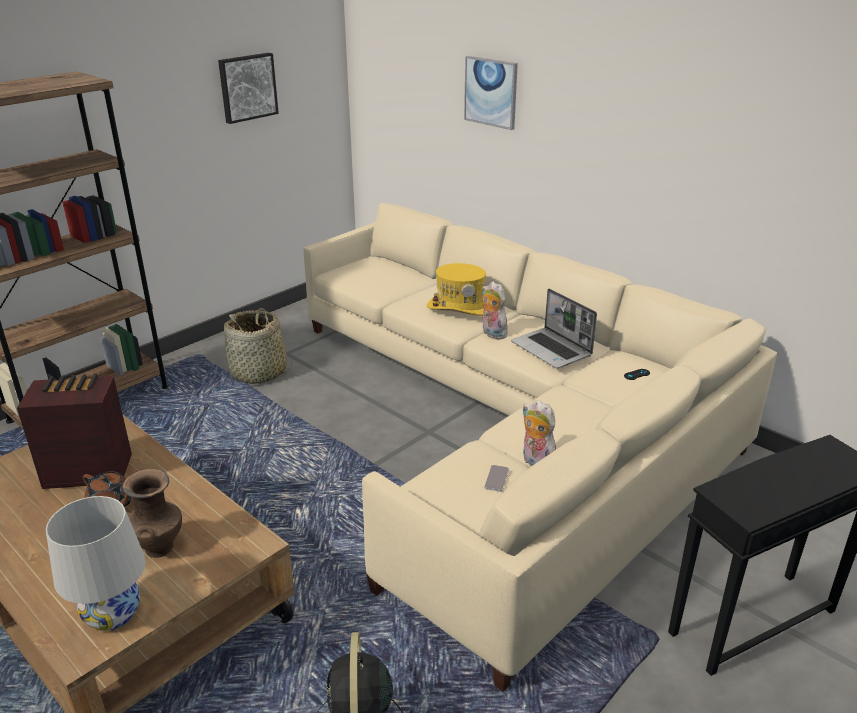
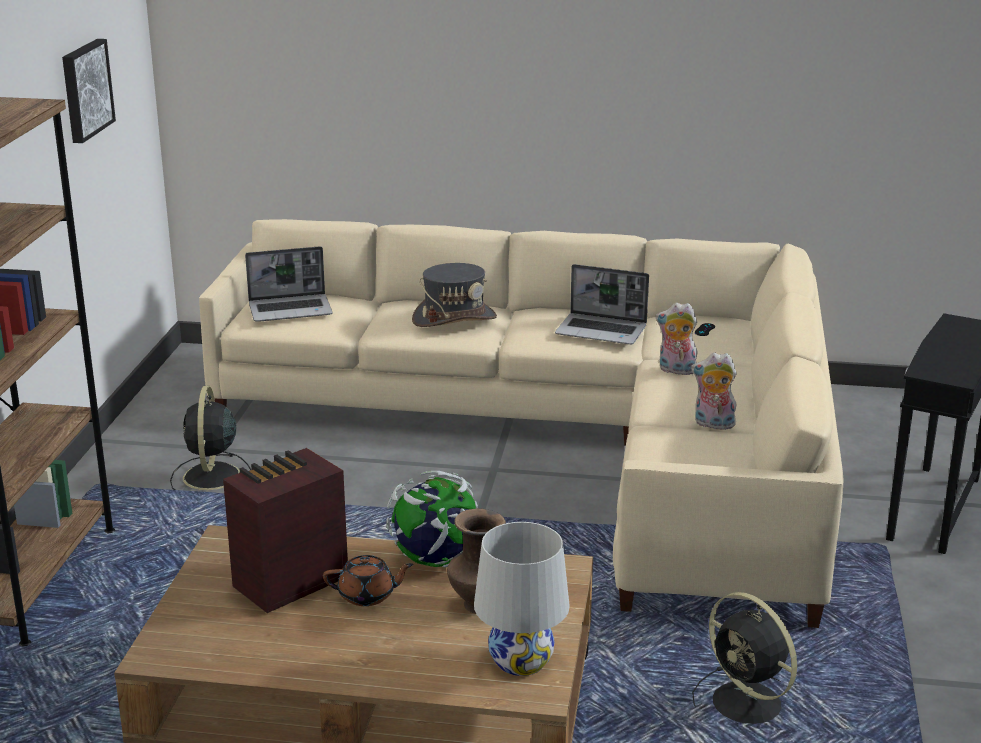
camera: 35 degrees left, 5 degrees down
(187, 495) = (435, 560): none -> globe
(259, 372) = (211, 478): basket -> black fan
(369, 271) = (291, 310): none -> laptop
(460, 308) = (454, 319): yellow hat -> grey hat
(491, 92) = (412, 52): picture -> none
(492, 334) = (520, 334): plush toy -> plush toy (675, 370)
(496, 479) = (703, 444): phone -> none

